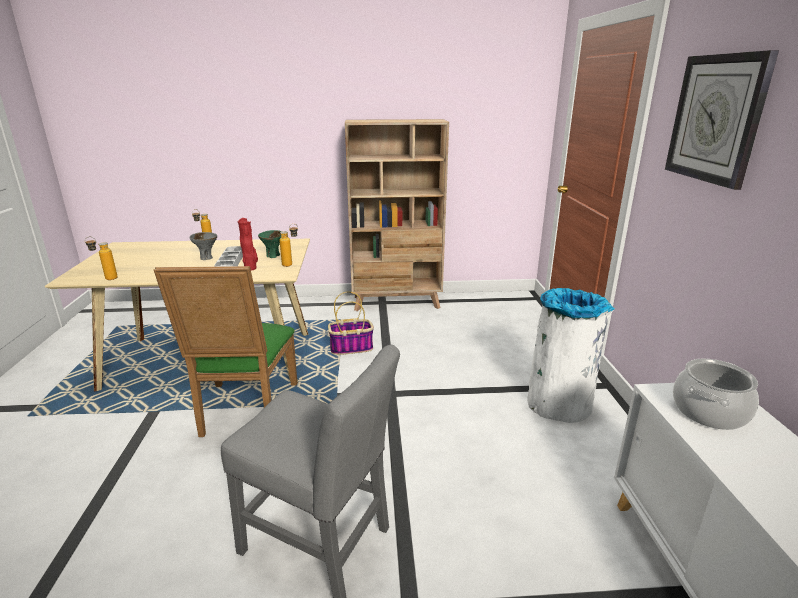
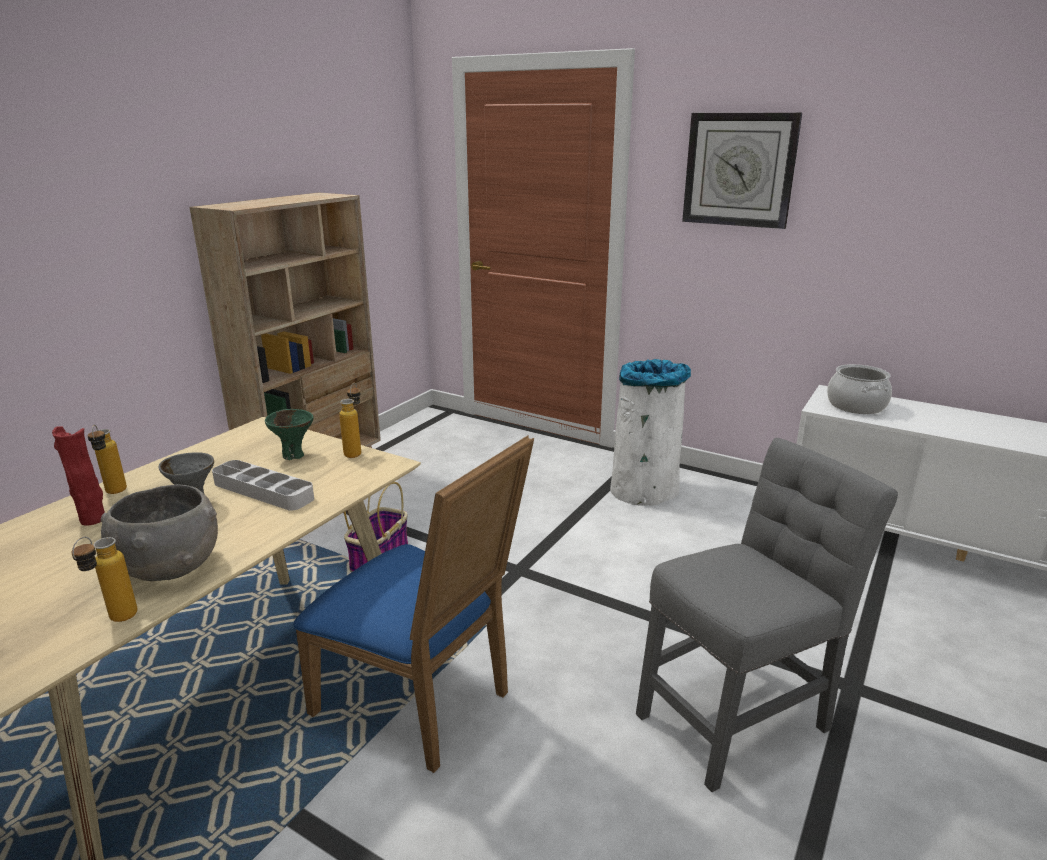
camera: 55 degrees left, 0 degrees up
(151, 272) = (170, 567): none -> grey bowl
(245, 412) = (422, 703): green chair -> blue chair
(251, 268) = (321, 480): red vase -> red vase (93, 519)

